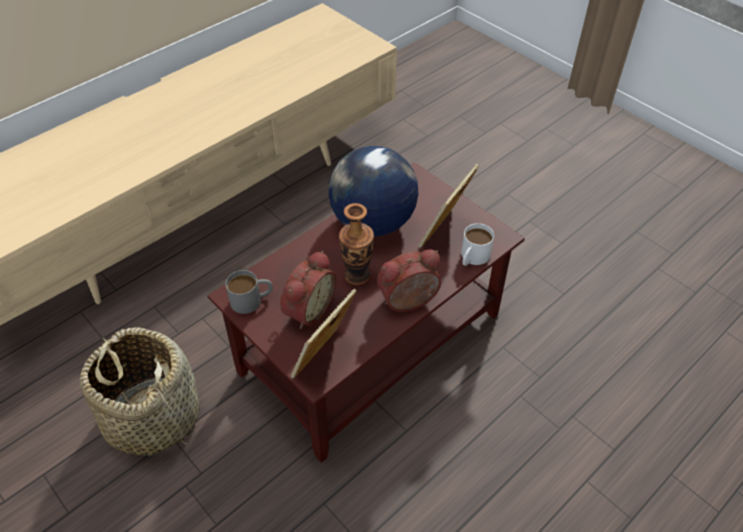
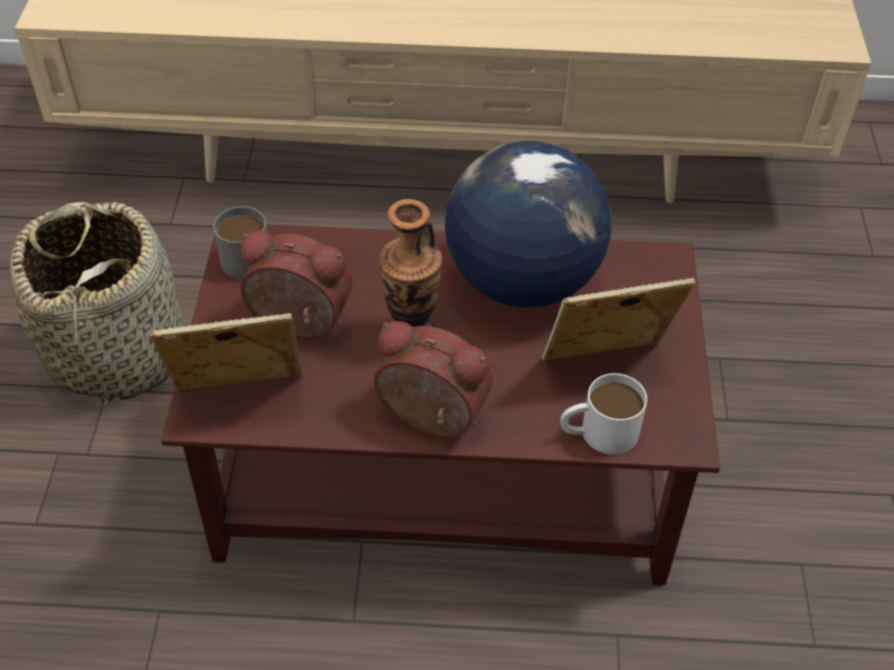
camera: 45 degrees right, 0 degrees up
(307, 309) = (298, 325): alarm clock -> alarm clock turned 150 degrees counterclockwise

